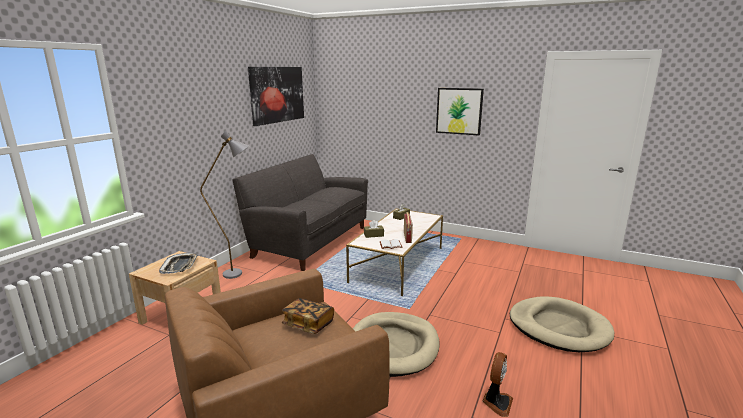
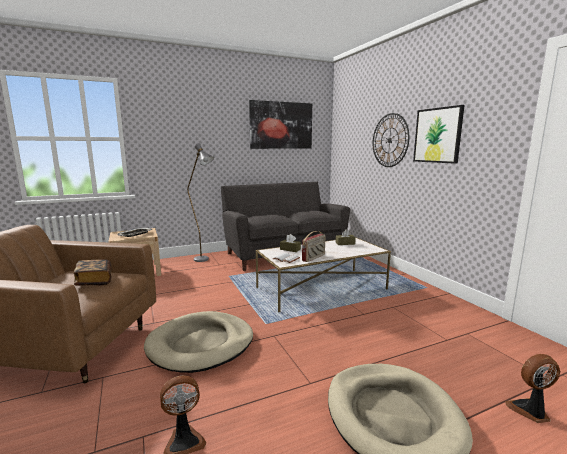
camera: 40 degrees right, 5 degrees down
(404, 112) = (389, 140): none -> wall clock
(595, 294) = (530, 411): none -> fan

